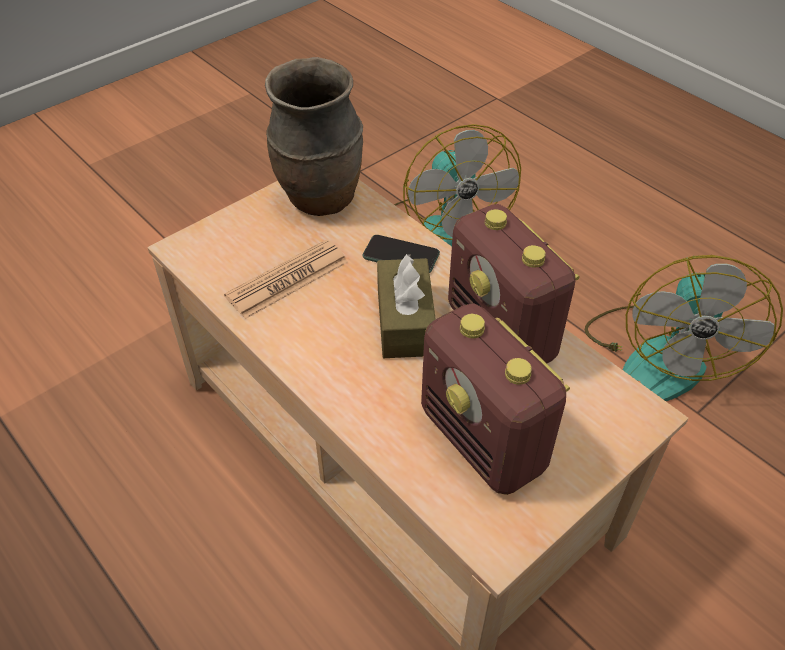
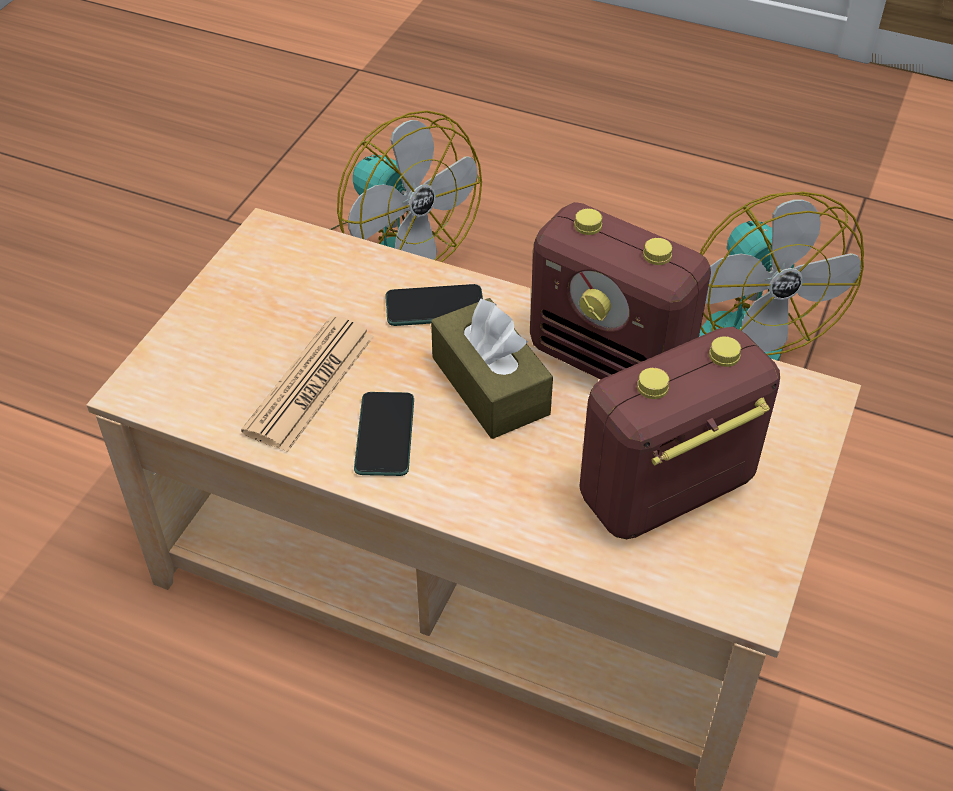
camera: 25 degrees left, 0 degrees up
(313, 330) = (385, 435): none -> phone
(320, 199) = (286, 267): brown vase -> none
(484, 441) = (665, 491): radio -> radio turned 120 degrees clockwise

